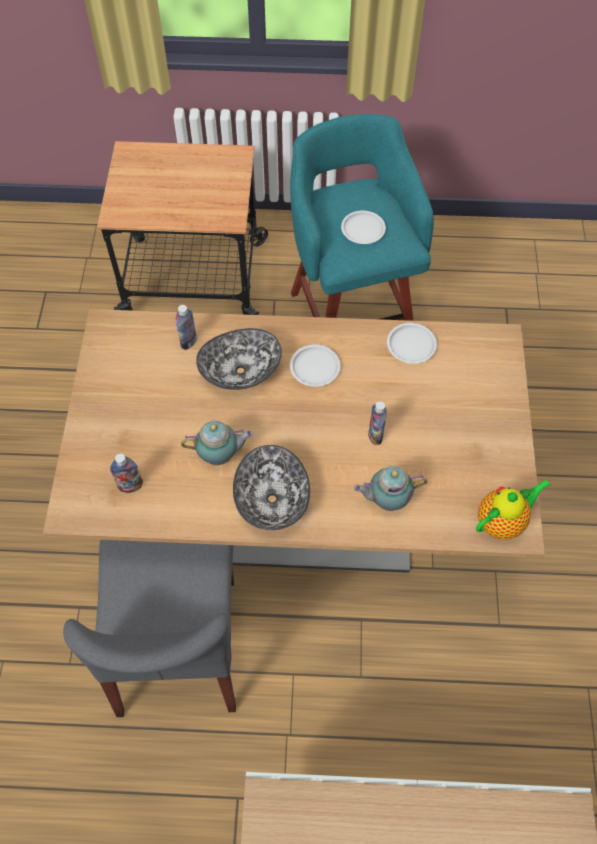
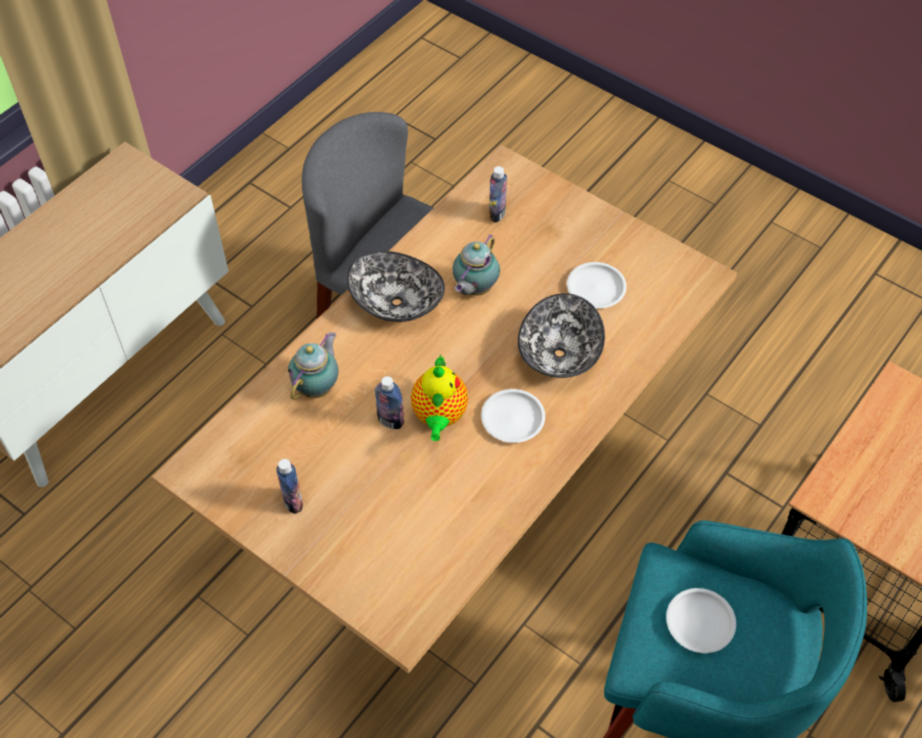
camera: 125 degrees right, 5 degrees down
(188, 342) = (630, 330): bottle -> bottle (293, 502)
(411, 345) = (469, 527): white plate -> white plate (595, 288)
(502, 521) = (211, 465): teapot -> teapot (439, 417)

